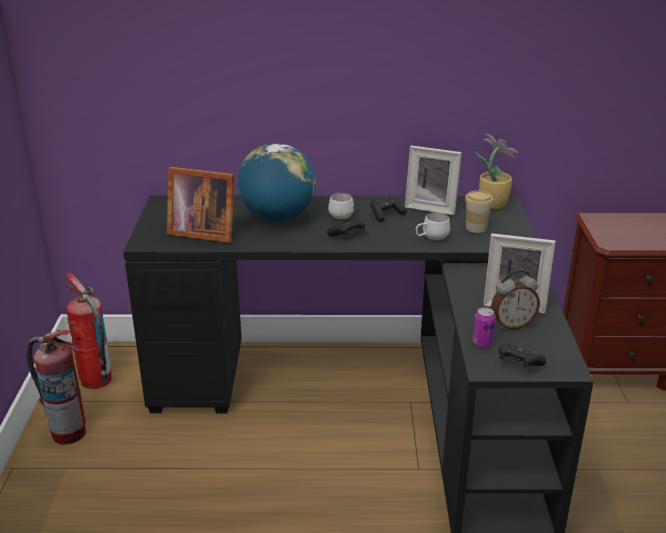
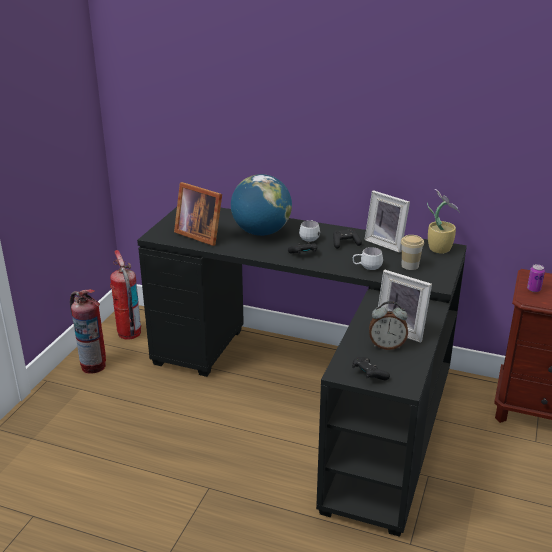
camera: 20 degrees right, 0 degrees up
(482, 343) = (352, 354): can -> can (533, 289)

